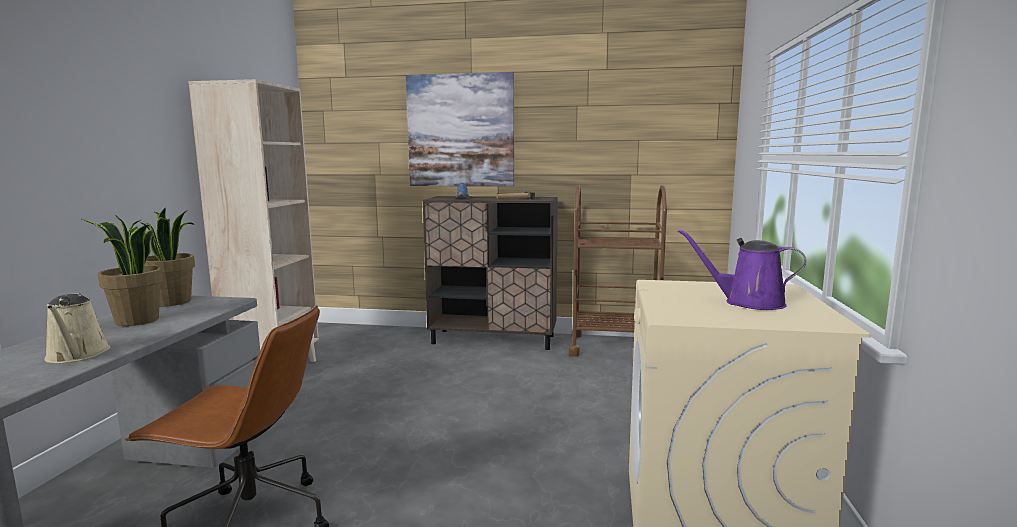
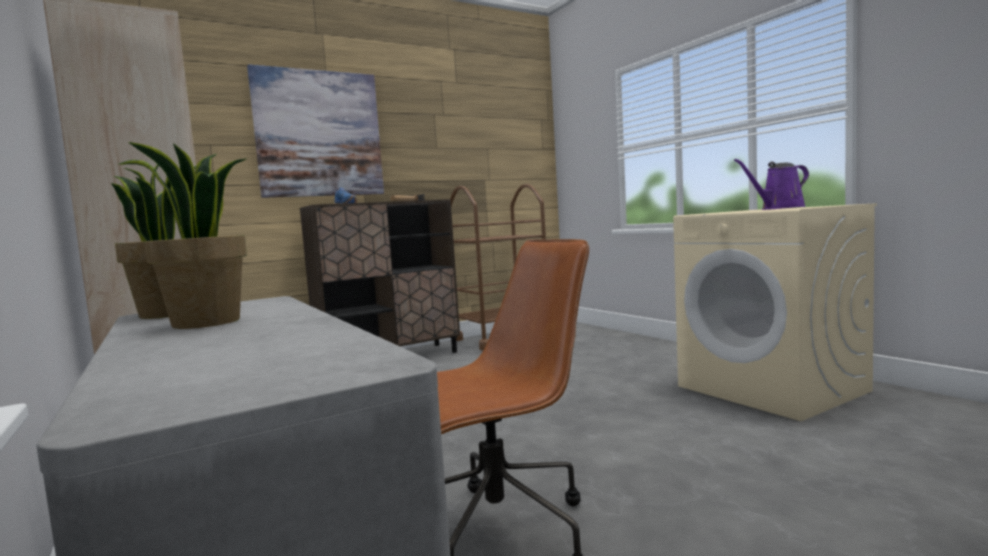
camera: 40 degrees left, 5 degrees down
(77, 355) = (289, 338): beige watering can -> none

